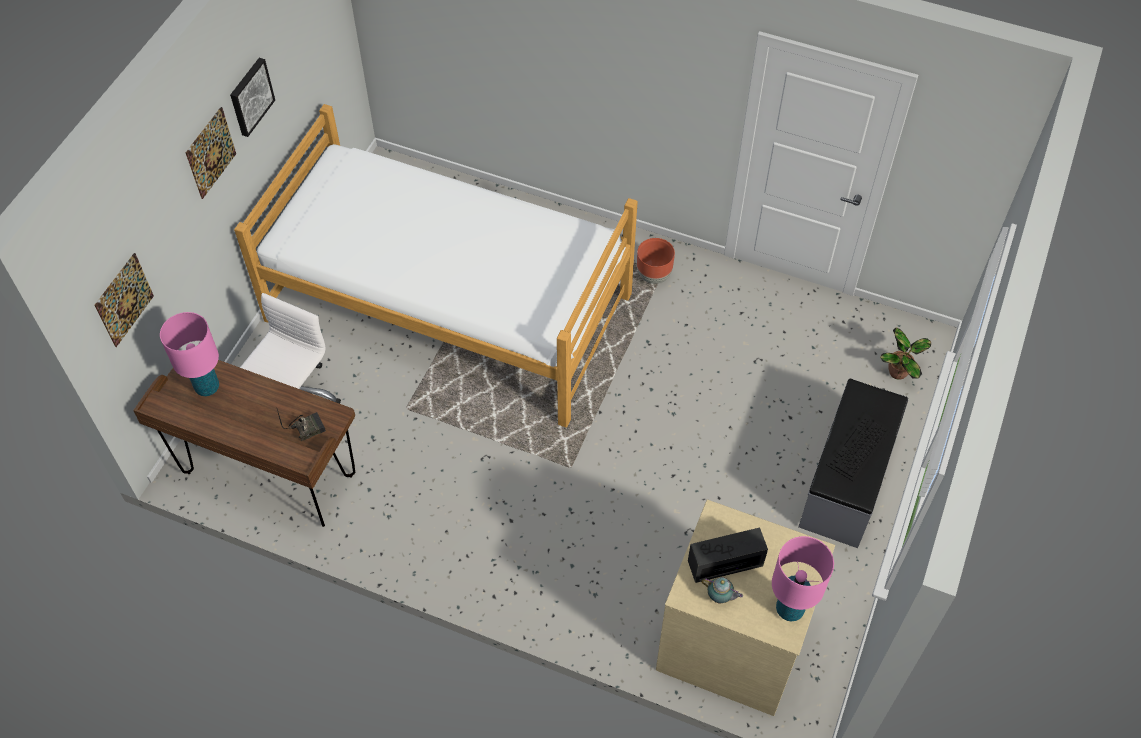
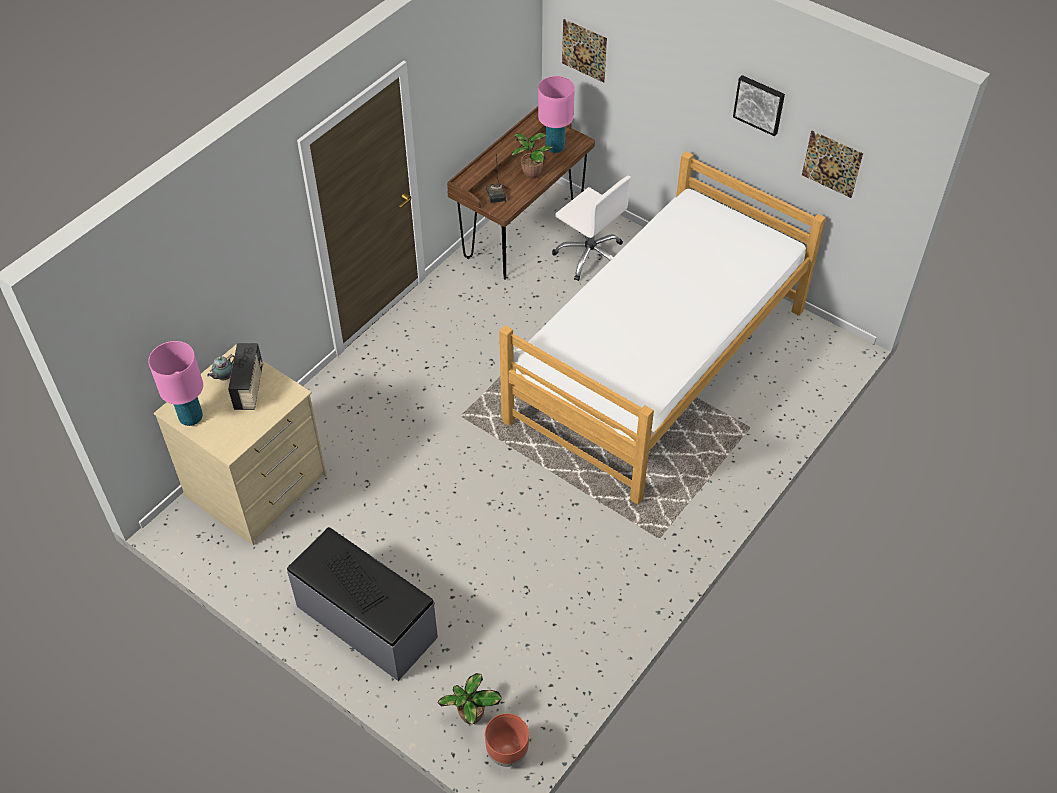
camera: 105 degrees right, 5 degrees down
(211, 152) = (701, 81): picture -> picture (832, 164)
(261, 402) = (530, 173): none -> potted plant
(654, 275) = (656, 530): brown planter -> brown planter (507, 752)

